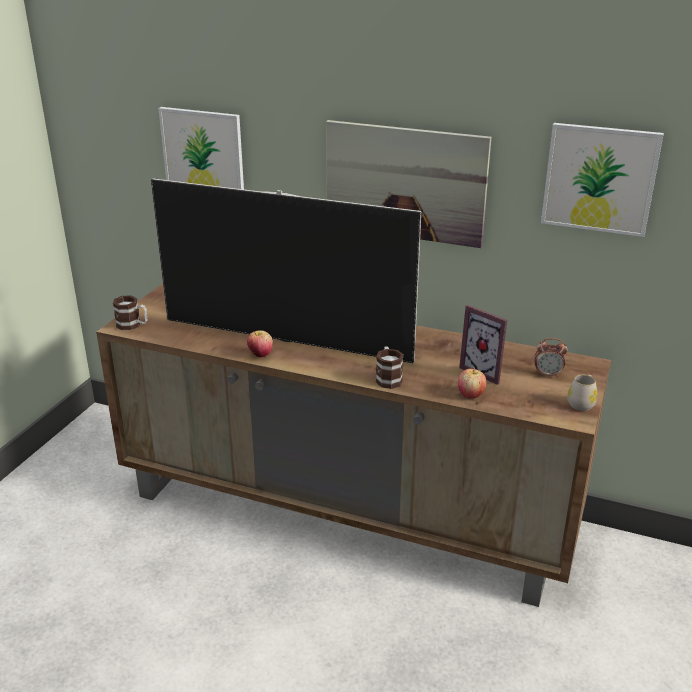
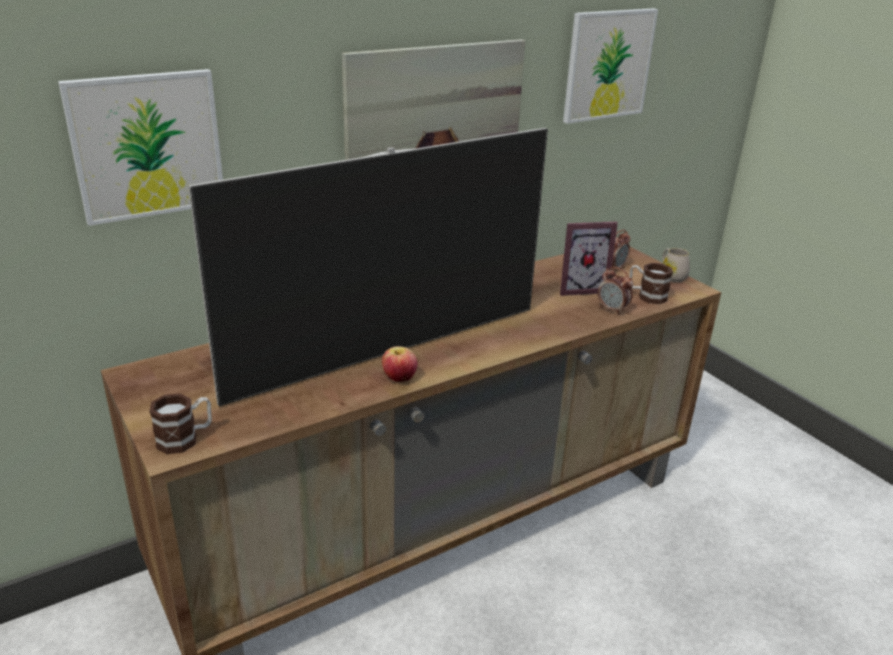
camera: 55 degrees left, 0 degrees up
(388, 378) = (539, 332): mug -> mug (646, 296)
(470, 395) = (612, 310): apple -> alarm clock

